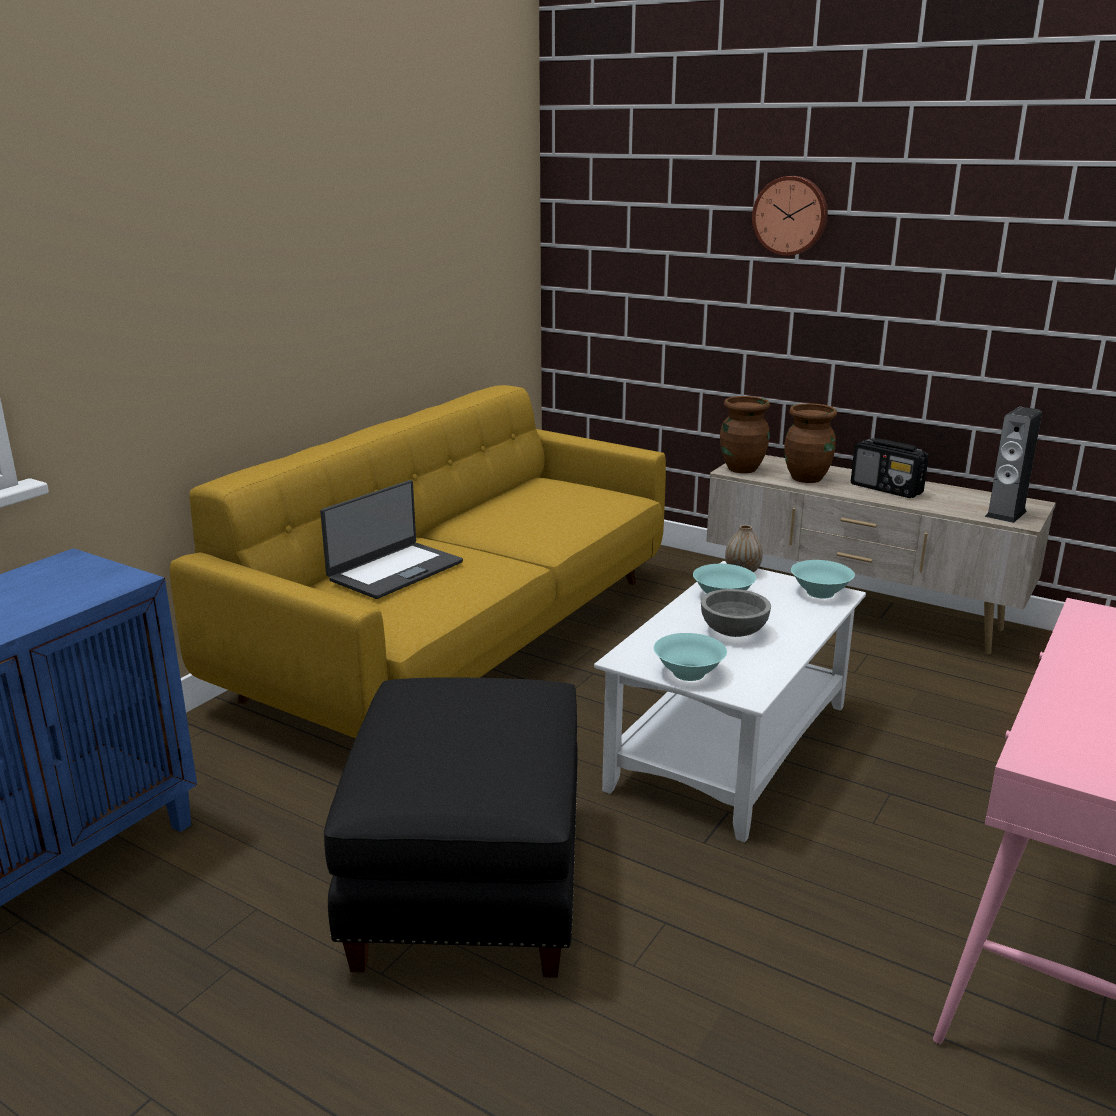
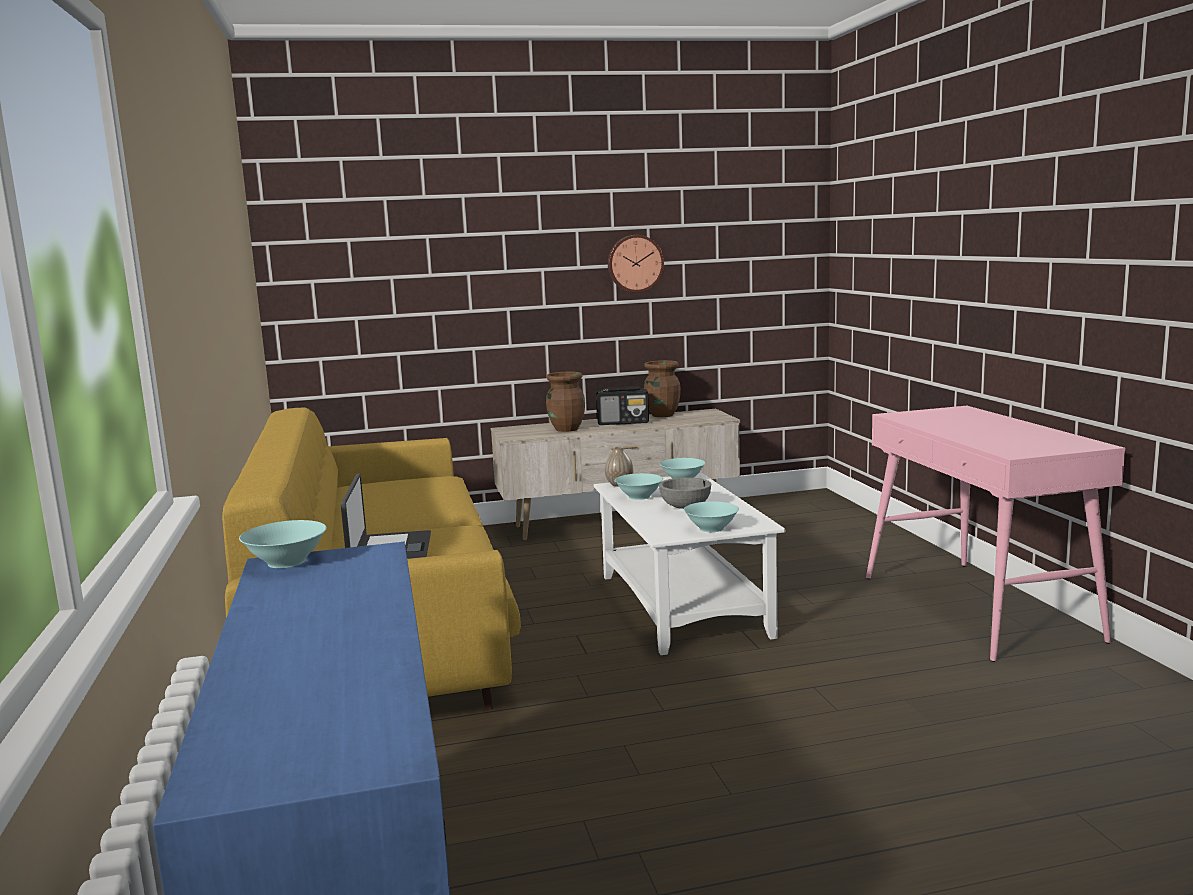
camera: 45 degrees left, 10 degrees down
(72, 562) = (286, 562): none -> turquoise bowl
(472, 884) = (686, 730): black ottoman -> none
(742, 469) = (515, 434): brown vase -> brown vase (662, 415)
(791, 215) = (497, 237): wall clock -> wall clock (634, 263)
(1005, 514) = (708, 417): speaker -> none

